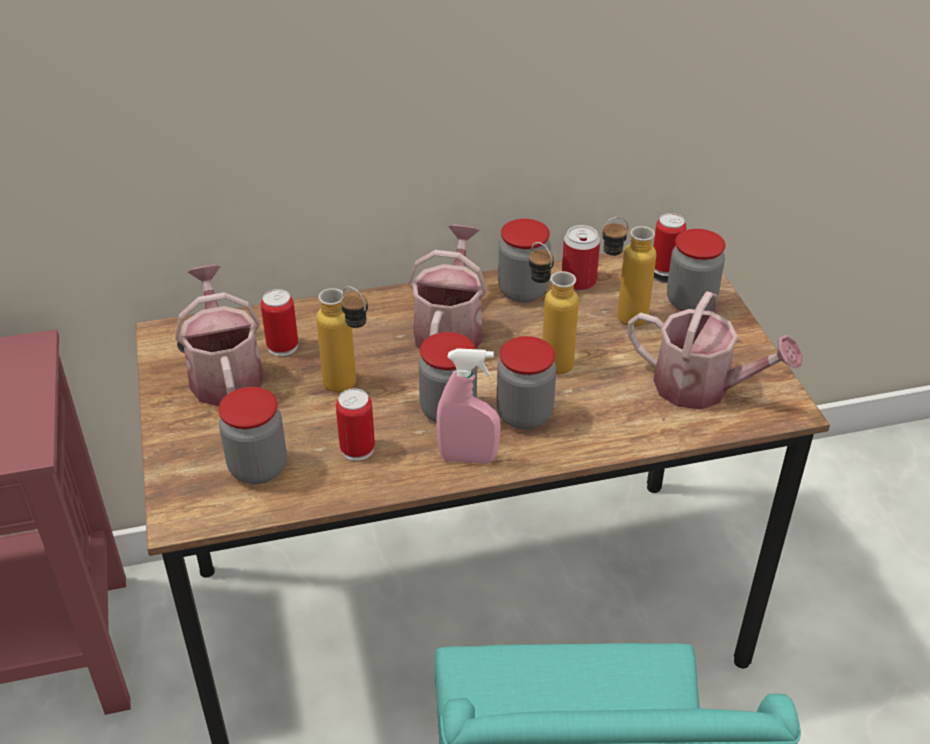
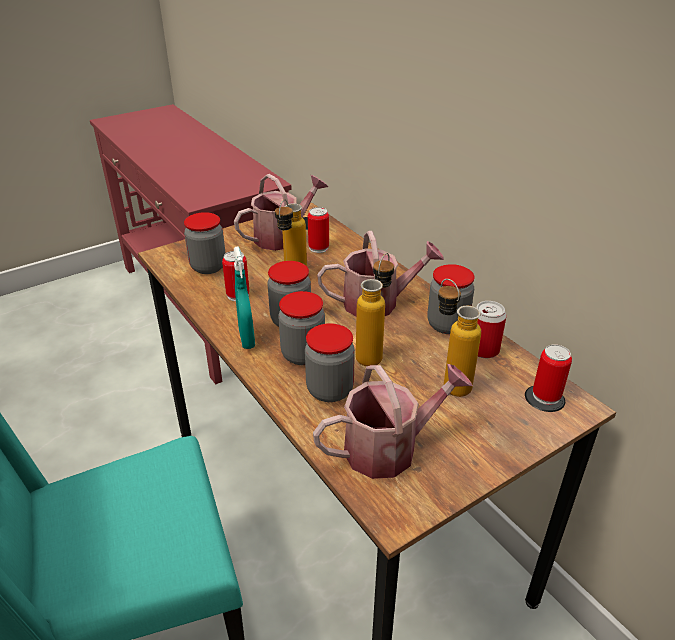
camera: 70 degrees right, 5 degrees down
(468, 458) = (247, 339): pink spray bottle -> turquoise spray bottle
(690, 302) = (508, 420): jar -> jar (330, 390)
(702, 388) = (389, 448): watering can -> watering can turned 120 degrees counterclockwise

